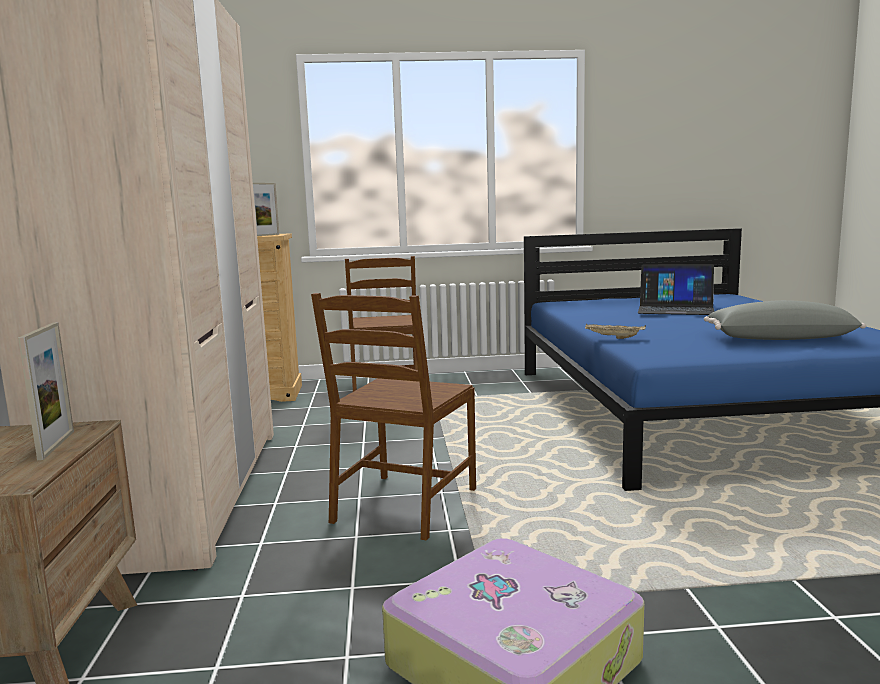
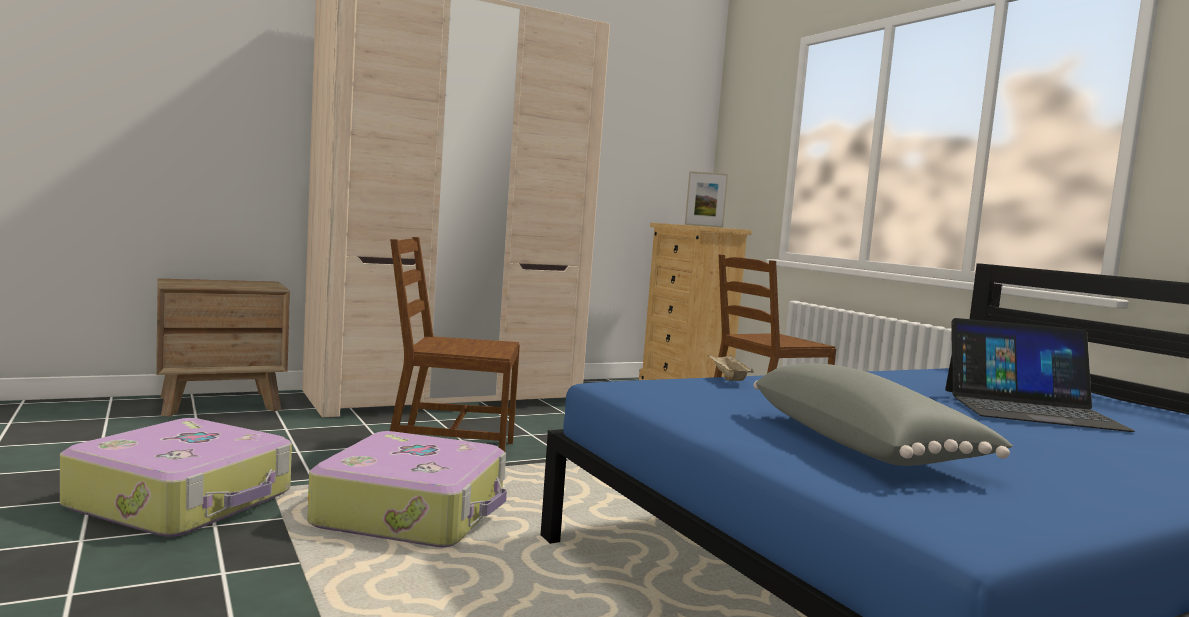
camera: 65 degrees right, 5 degrees down
(56, 445) = (238, 286): picture frame -> none
(568, 533) = (413, 512): none -> suitcase
(675, 309) = (1030, 409): laptop -> laptop turned 75 degrees counterclockwise

